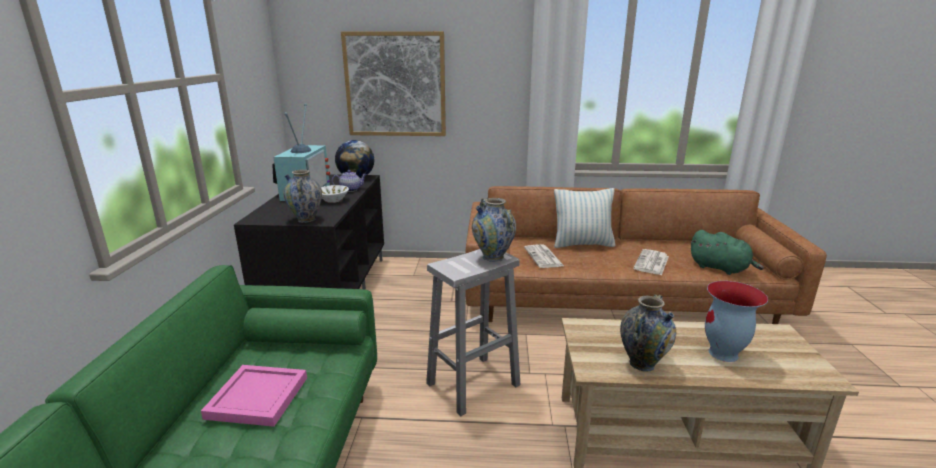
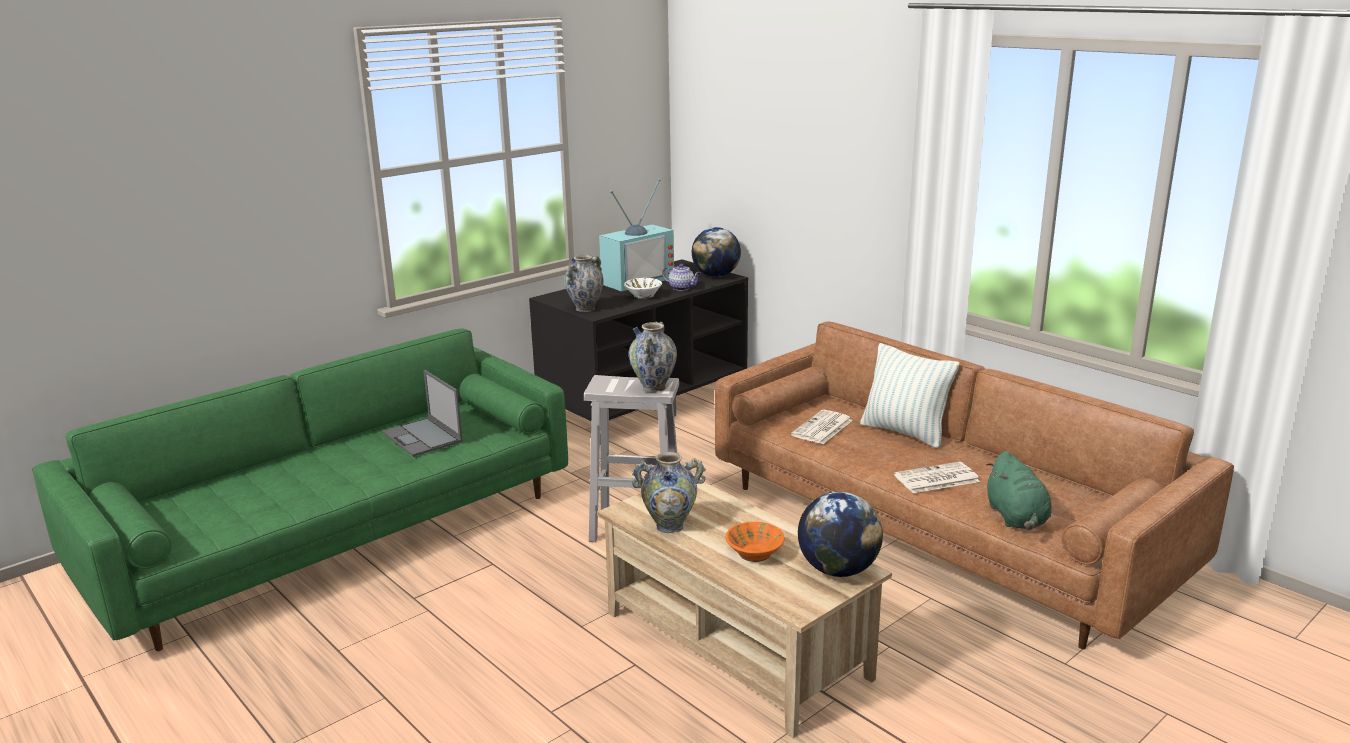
camera: 45 degrees right, 0 degrees up
(259, 396) = (423, 437): pink tray -> laptop
(395, 85) = (775, 164): picture -> none
(724, 354) = (754, 554): vase -> orange bowl
(773, 338) = (838, 570): none -> globe

